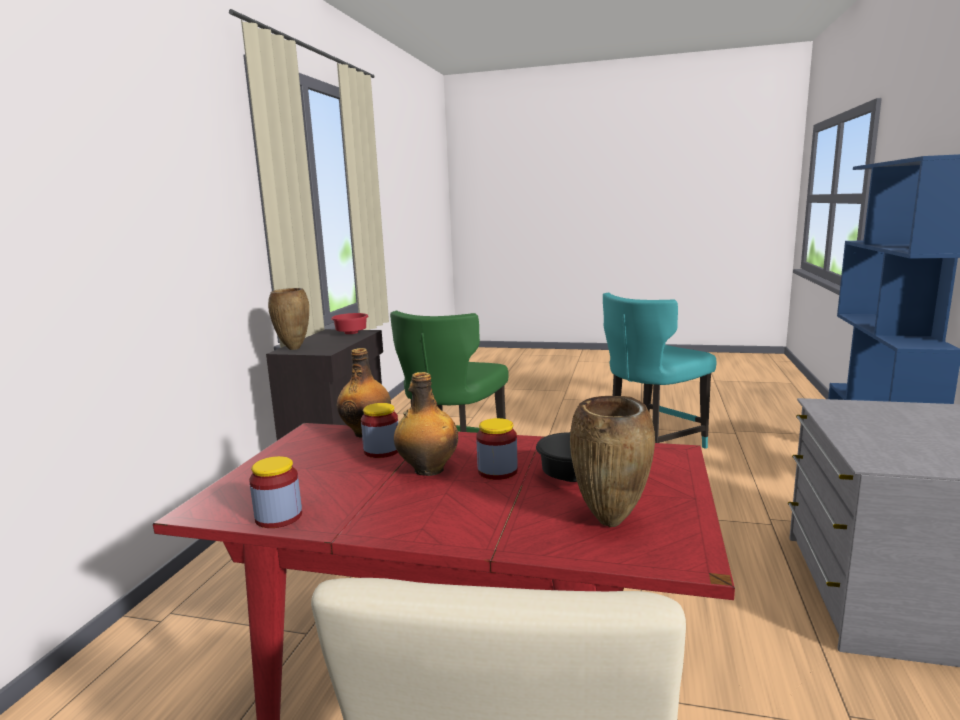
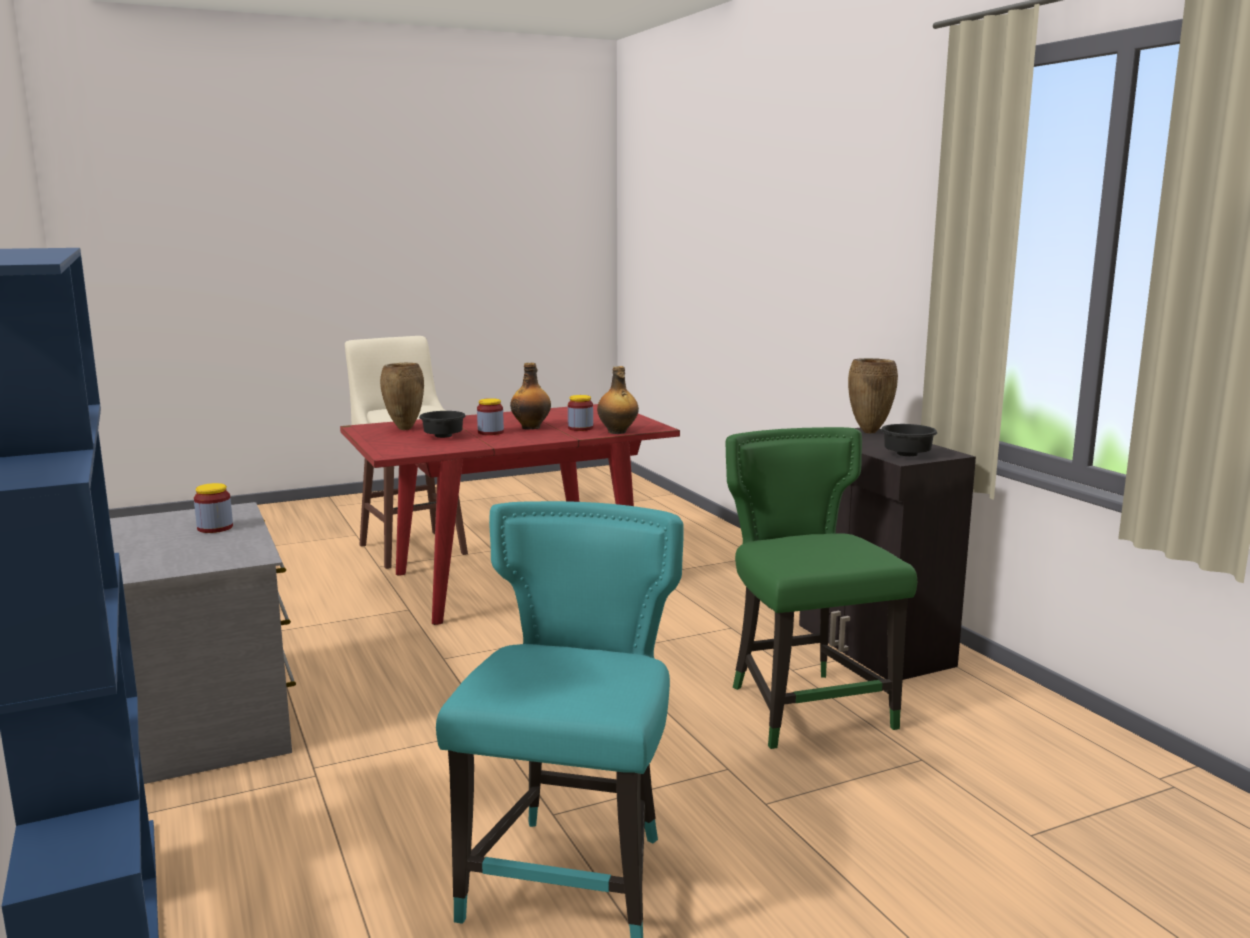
camera: 140 degrees right, 0 degrees up
(278, 517) = (562, 410): jar -> jar (215, 528)
(352, 333) = (907, 455): red bowl -> black bowl

